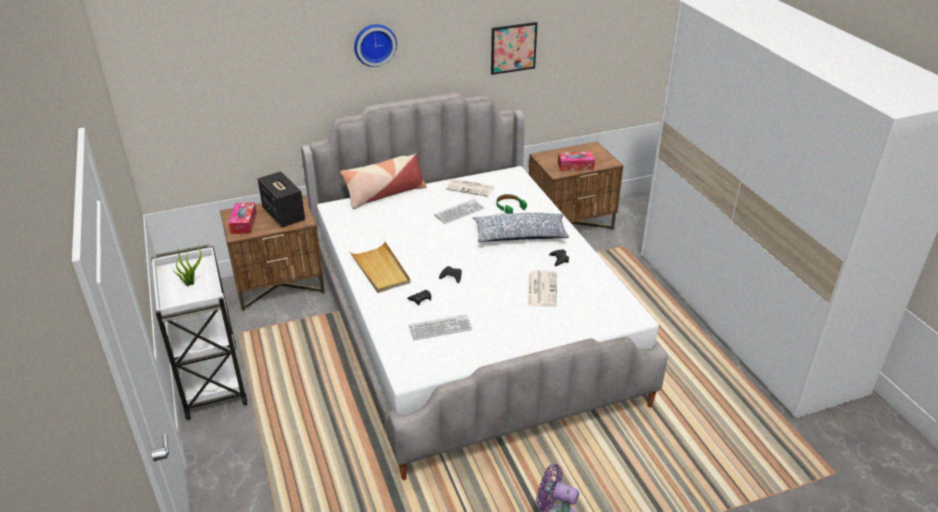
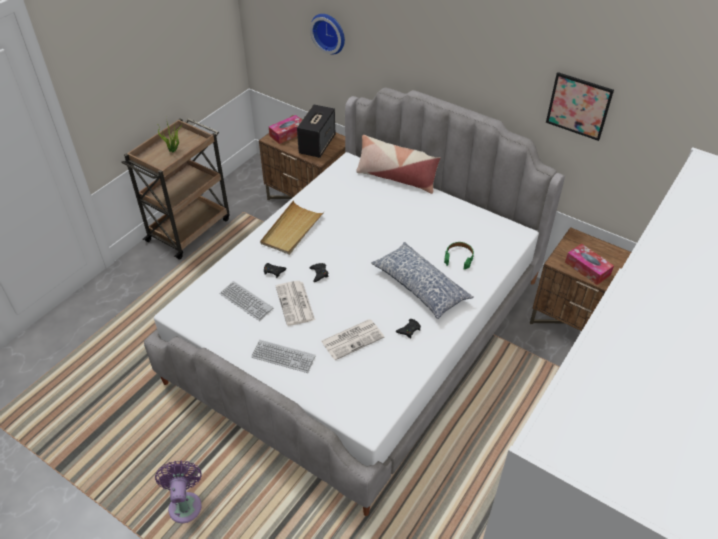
camera: 55 degrees right, 10 degrees up
(212, 379) = (190, 229): white cart -> brown cart
(374, 44) = (433, 33): wall clock -> wall clock (329, 32)
(459, 212) = (416, 231): keyboard -> keyboard (283, 357)
(471, 188) = (462, 219): newspaper -> newspaper (295, 304)

